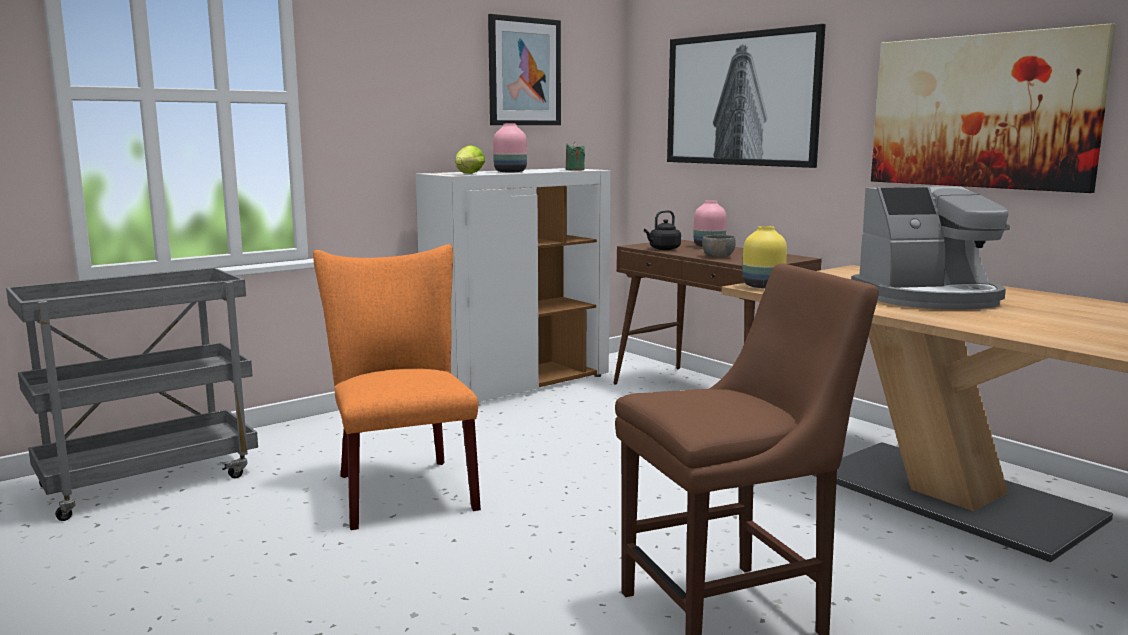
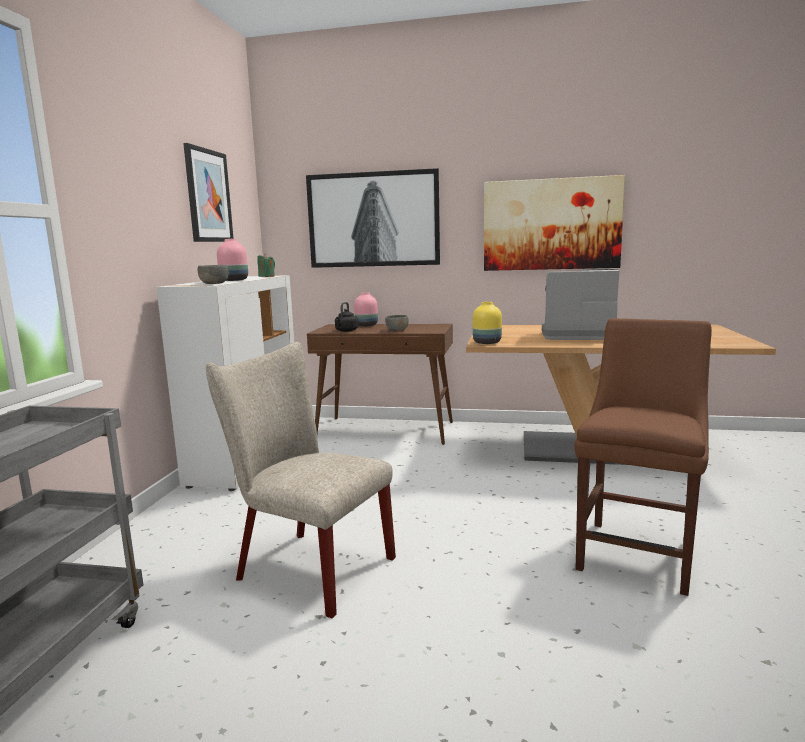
camera: 40 degrees left, 0 degrees up
(401, 488) = (307, 567): orange chair -> beige chair
(468, 174) = (214, 283): lettuce -> grey bowl
(929, 298) = (578, 335): coffee machine -> coffee machine turned 120 degrees counterclockwise

